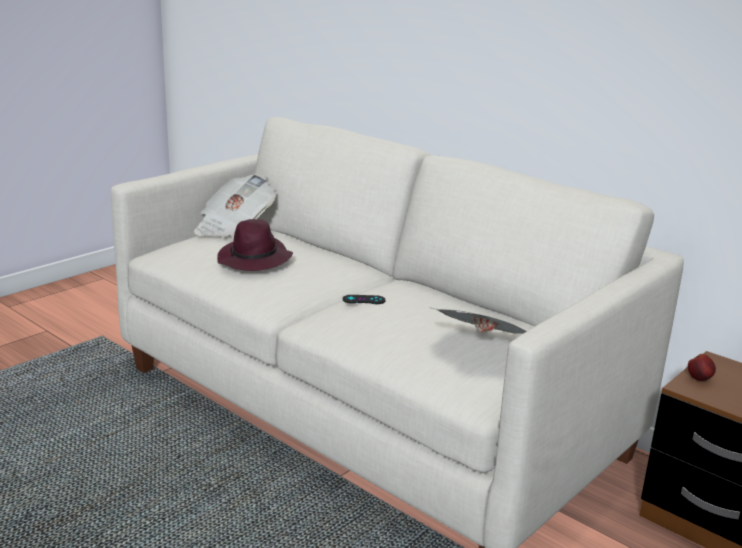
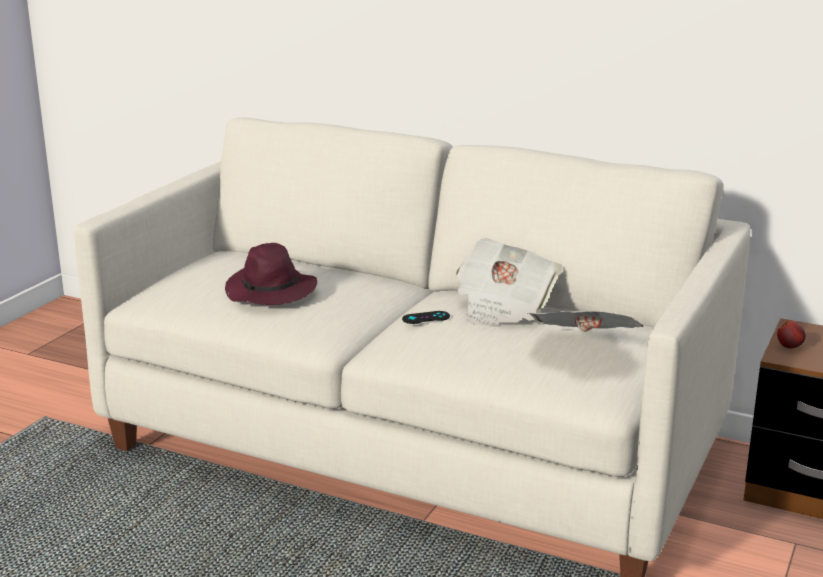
camera: 15 degrees left, 0 degrees up
(233, 227) = (215, 257): newspaper -> newspaper (503, 306)

